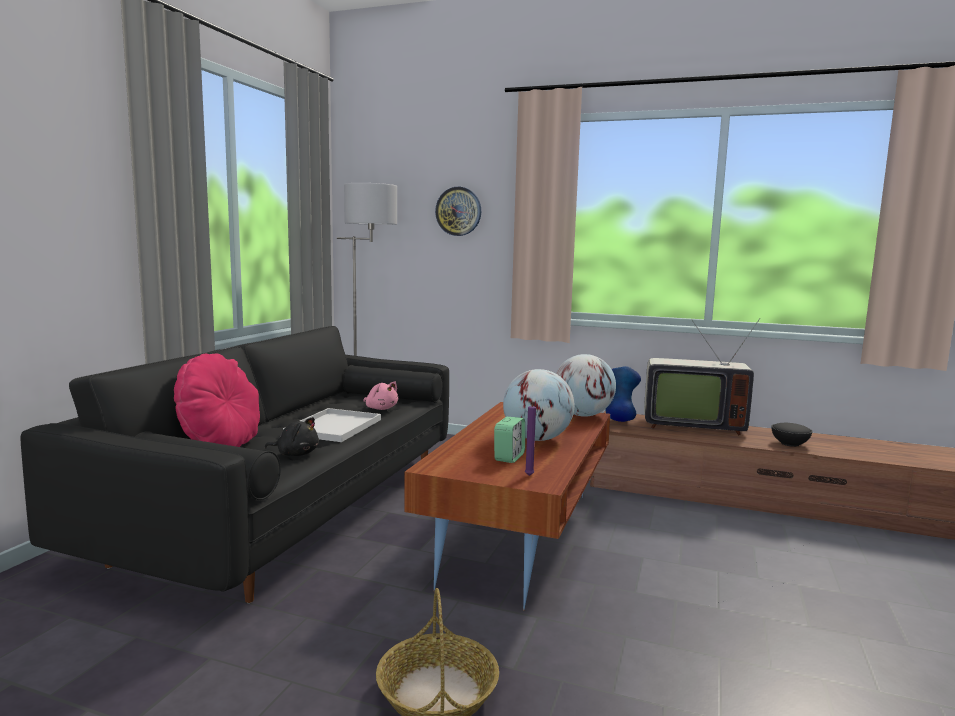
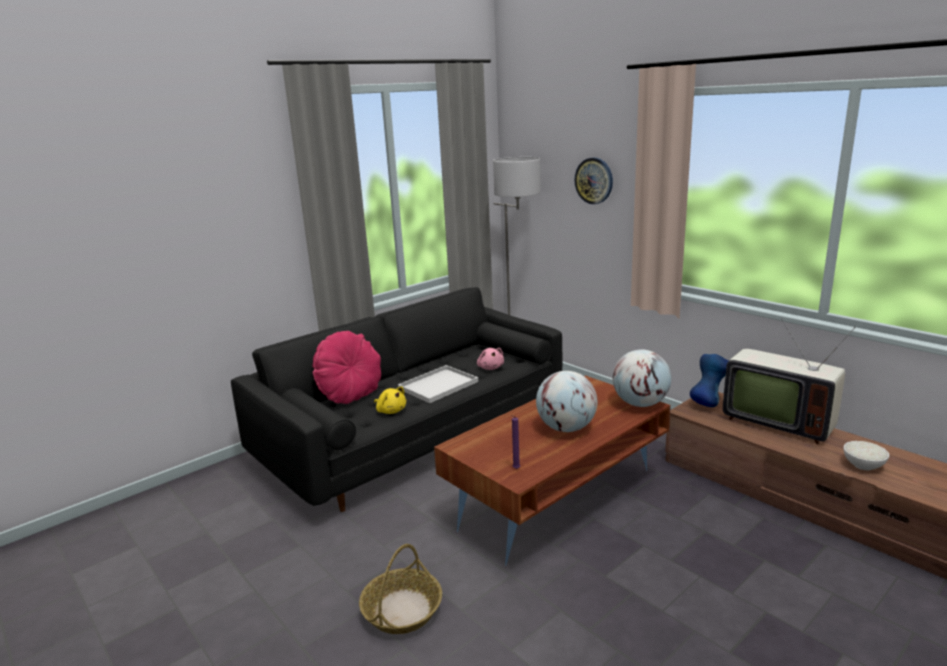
camera: 30 degrees right, 10 degrees up
(295, 454) = (391, 411): black plush toy -> yellow plush toy
(509, 457) = (522, 445): alarm clock -> none
(790, 444) = (863, 465): black bowl -> white bowl

